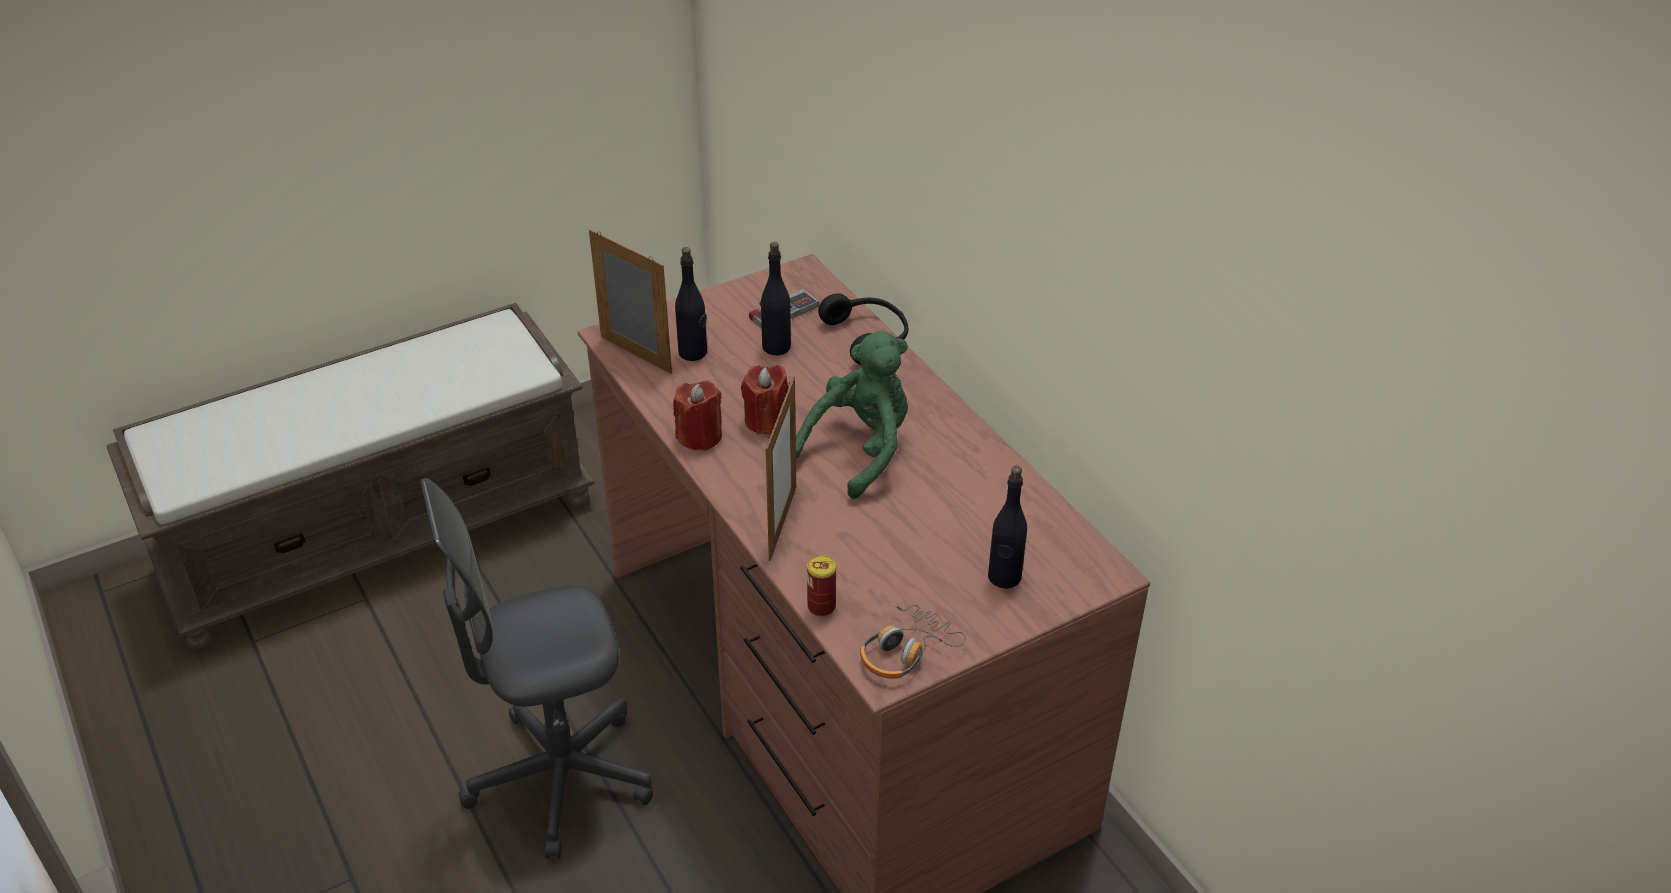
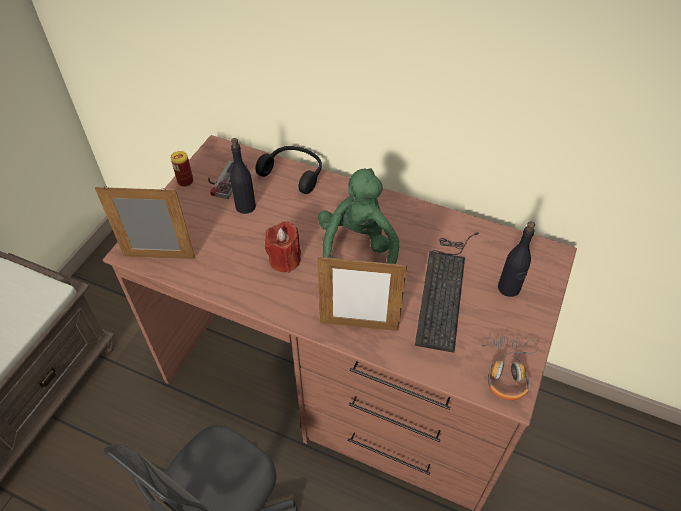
camera: 35 degrees left, 10 degrees up
(693, 352) = (196, 236): black bottle -> none
(699, 436) = (253, 293): red candle -> none
(782, 523) = (359, 326): picture frame -> picture frame turned 120 degrees clockwise
(821, 607) = (434, 371): can -> can (185, 181)
(923, 537) = (444, 288): none -> keyboard

